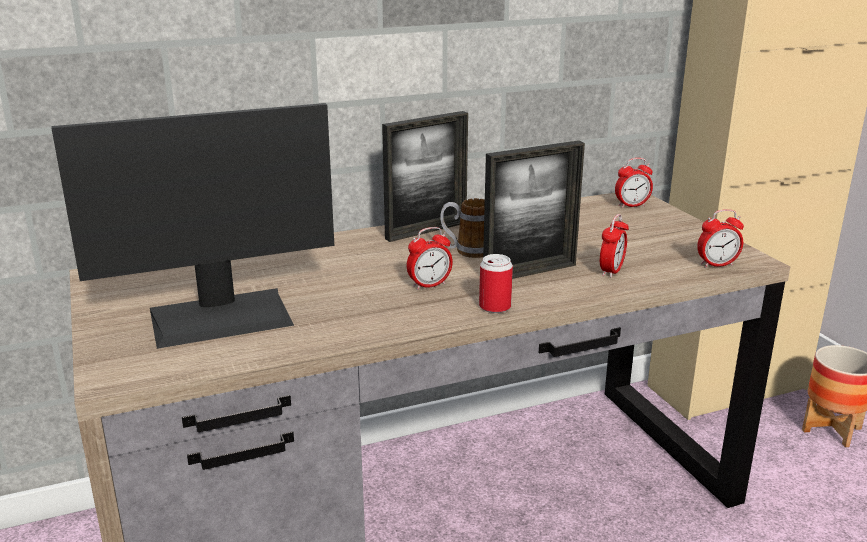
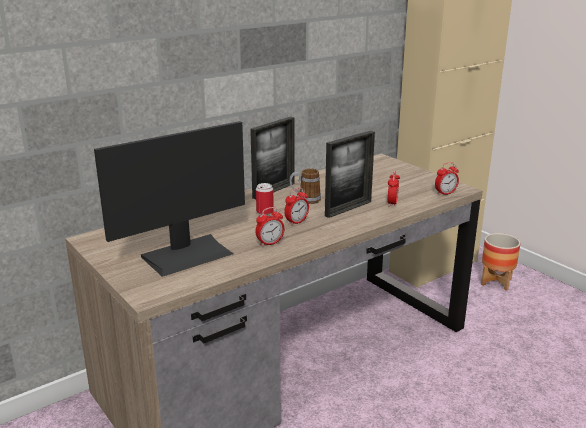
camera: 15 degrees left, 0 degrees up
(495, 307) = (341, 230): can -> can (264, 212)
(631, 205) = (382, 164): alarm clock -> alarm clock (270, 243)

